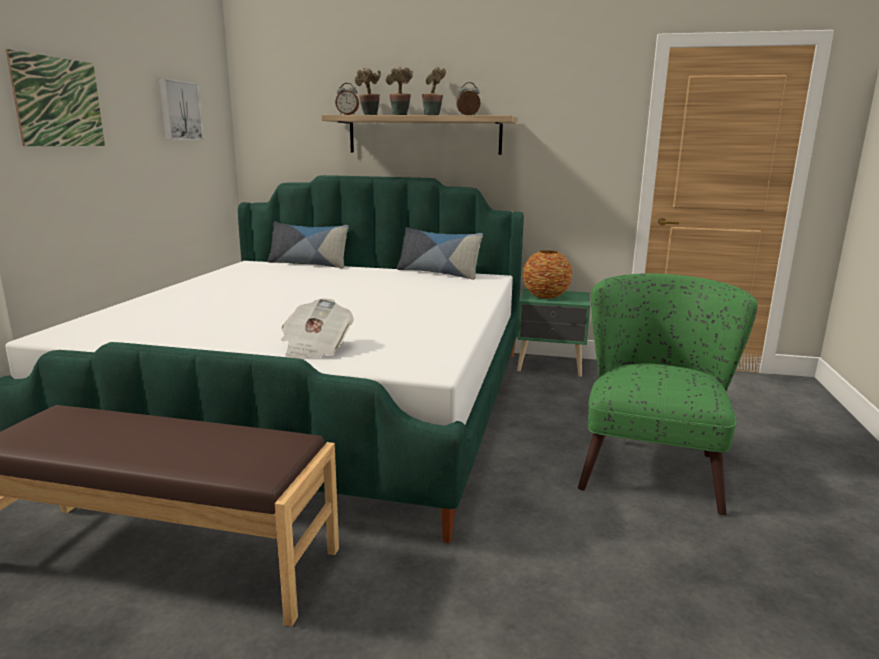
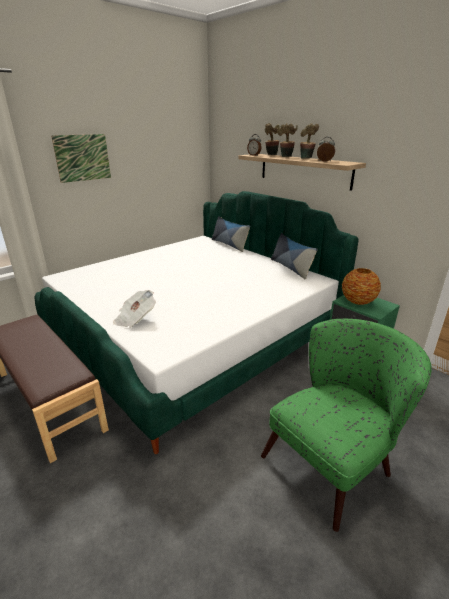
camera: 35 degrees right, 10 degrees up
(179, 110) = (166, 151): picture -> none

